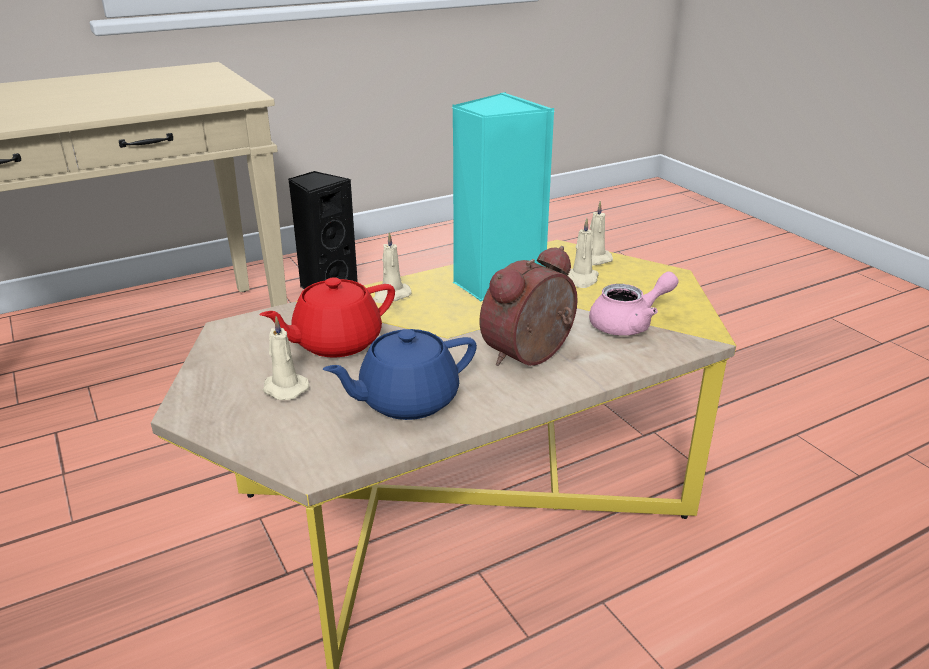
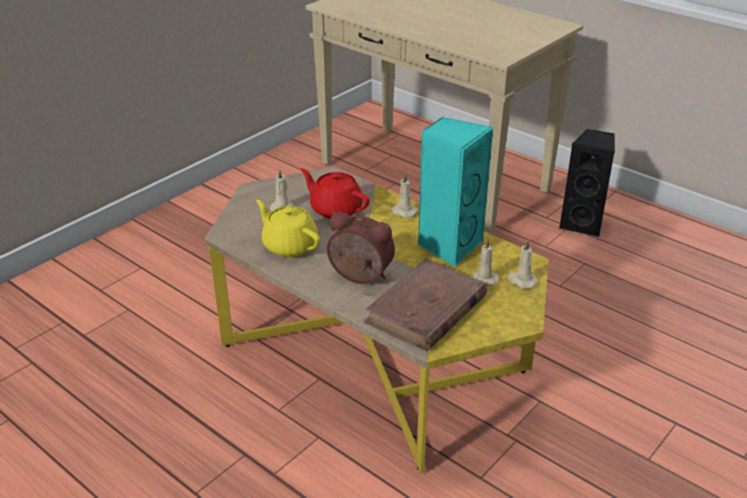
camera: 70 degrees right, 5 degrees up
(406, 400) = (289, 245): blue teapot -> yellow teapot
(629, 324) = (426, 310): pink teapot -> brown book

